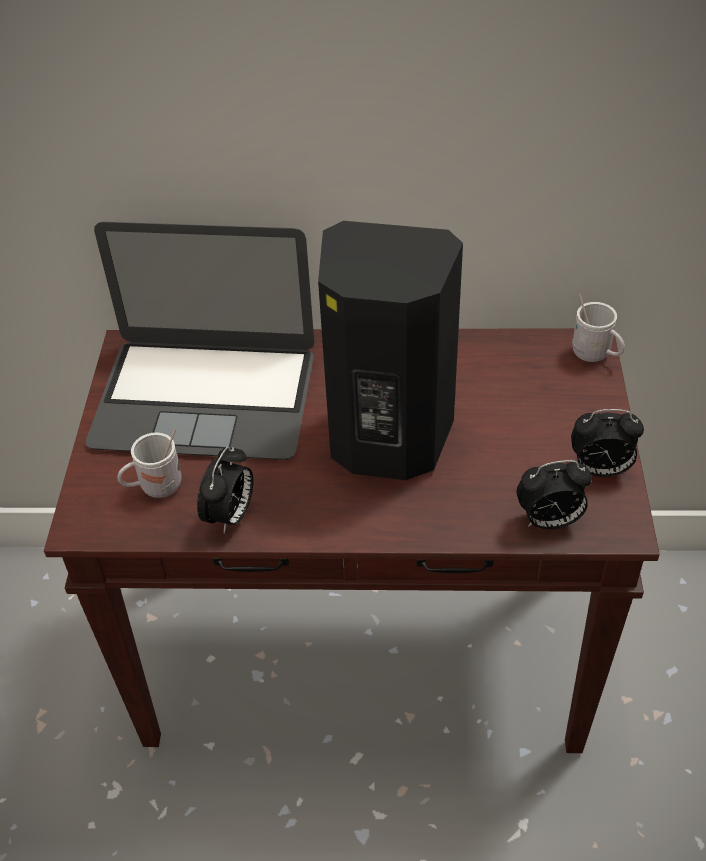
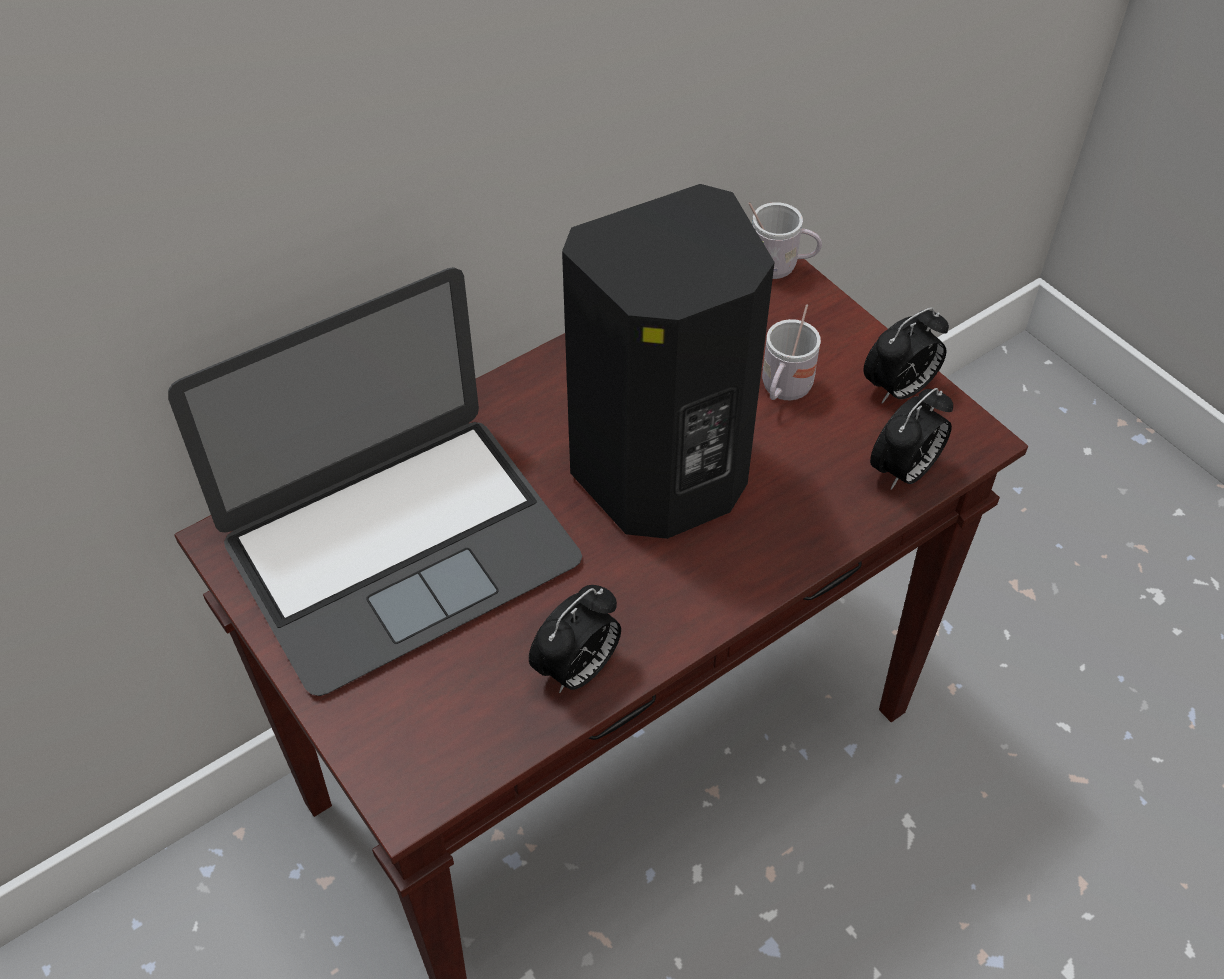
camera: 40 degrees left, 5 degrees up
(155, 488) = (453, 693): white mug -> white mug (783, 391)
(230, 516) = (577, 670): alarm clock -> alarm clock turned 60 degrees clockwise

